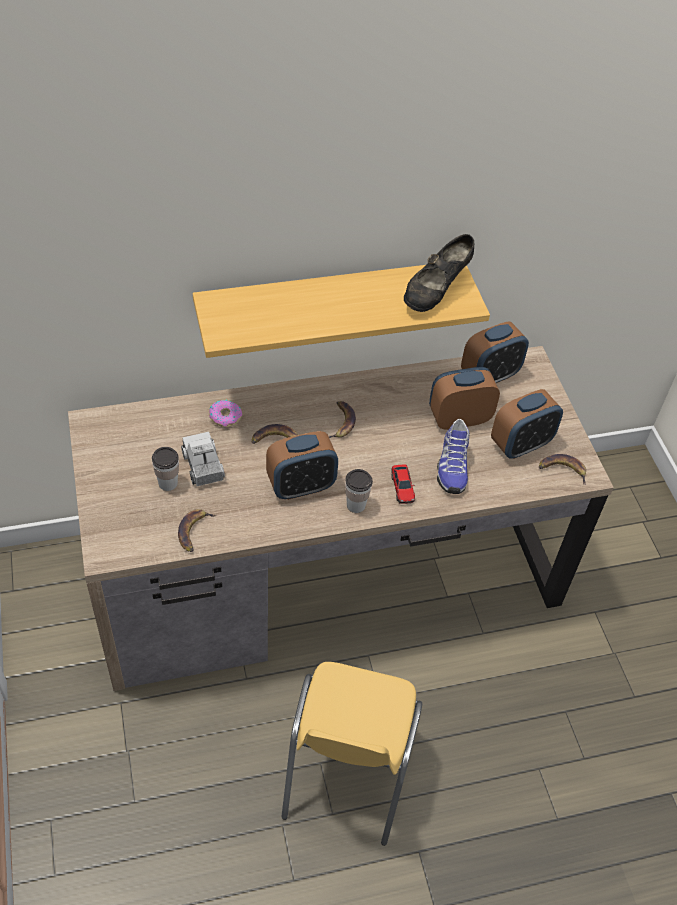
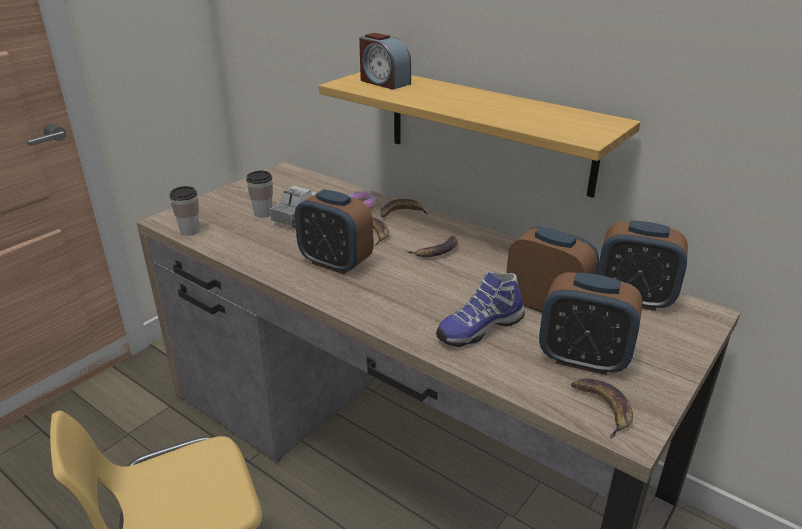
camera: 55 degrees right, 20 degrees down
(194, 531) = (226, 241): banana -> banana (401, 213)
(245, 313) = (384, 82): none -> alarm clock
(356, 505) = (350, 297): cup -> cup (190, 231)
(402, 487) = (408, 312): toy car -> none
(435, 292) = (567, 123): black shoe -> none

